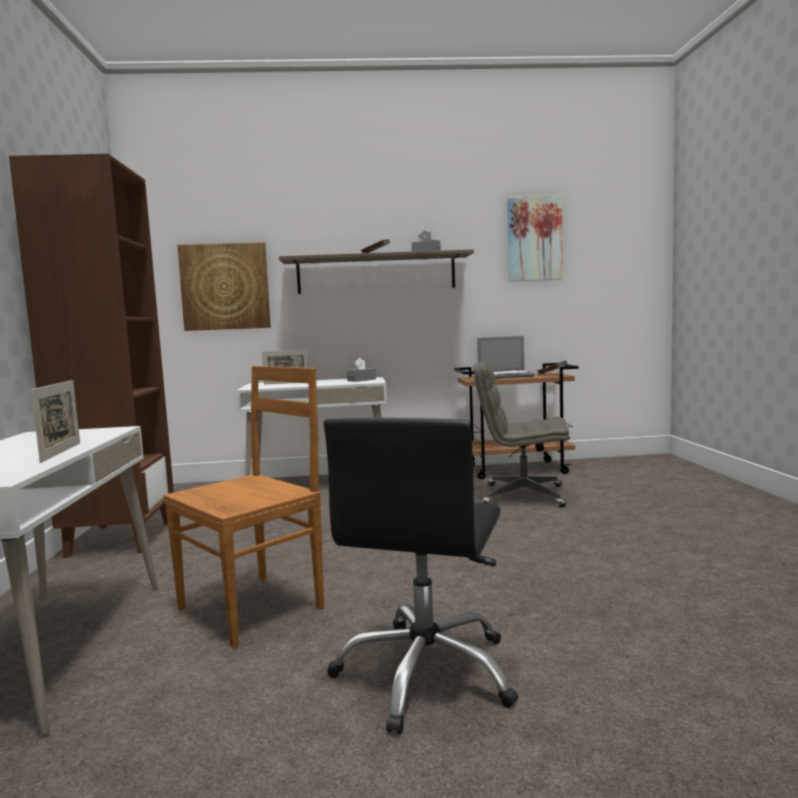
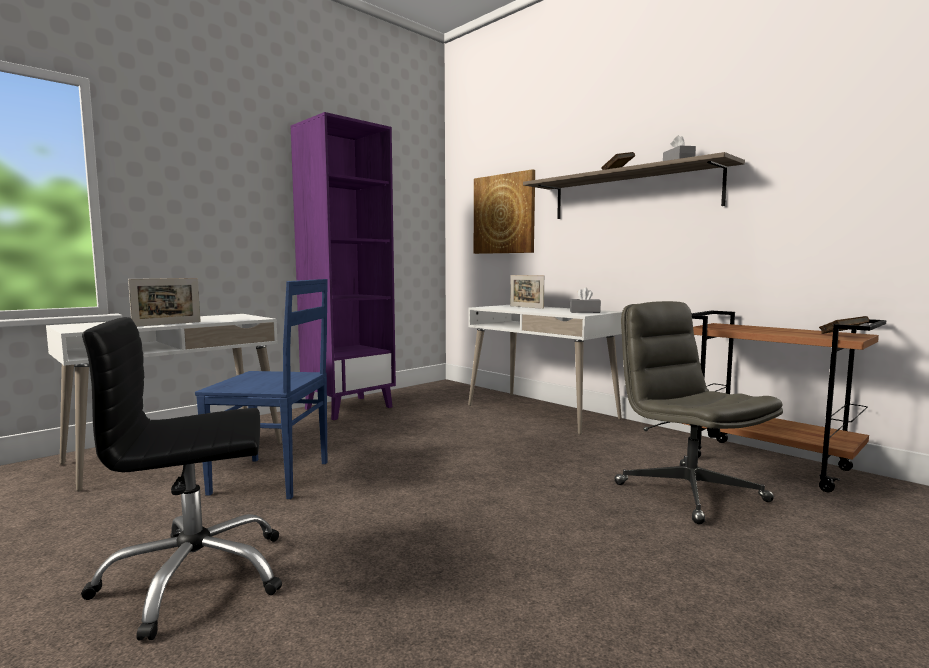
camera: 50 degrees right, 0 degrees up
(120, 538) = (349, 407): brown bookcase -> purple bookcase
(254, 607) = (274, 478): brown chair -> blue chair
(506, 376) = (766, 329): laptop -> none
(534, 238) = (862, 124): picture -> none

